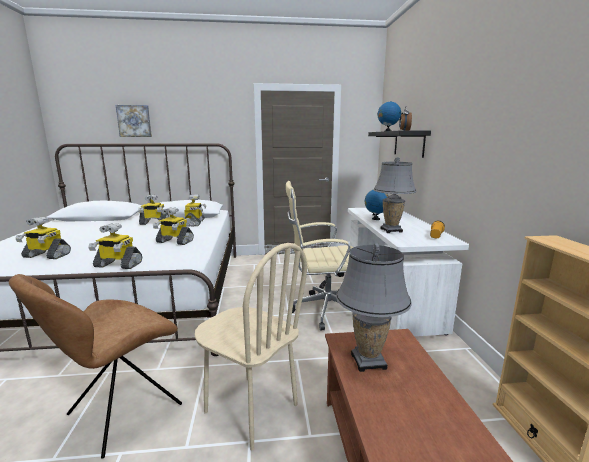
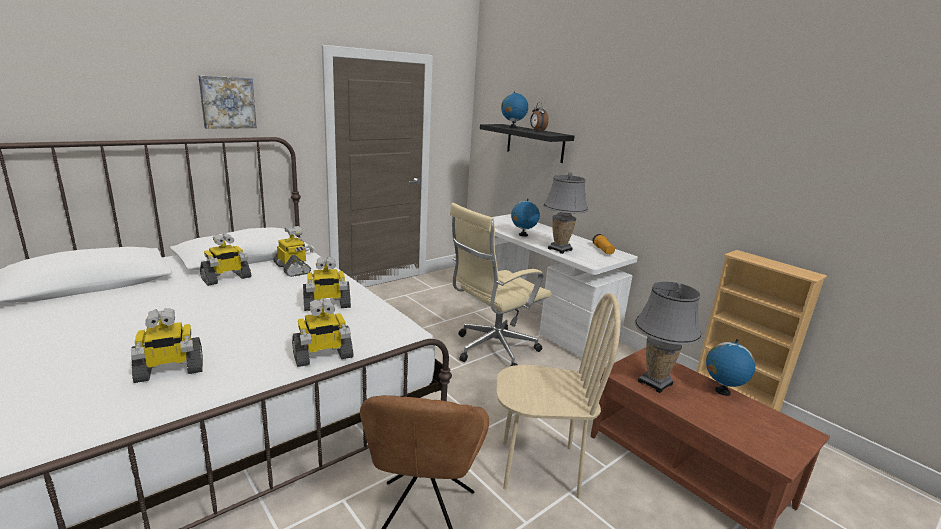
camera: 35 degrees left, 5 degrees up
(134, 121) = (118, 98): picture -> picture (227, 102)
(444, 397) = (722, 391): none -> globe

